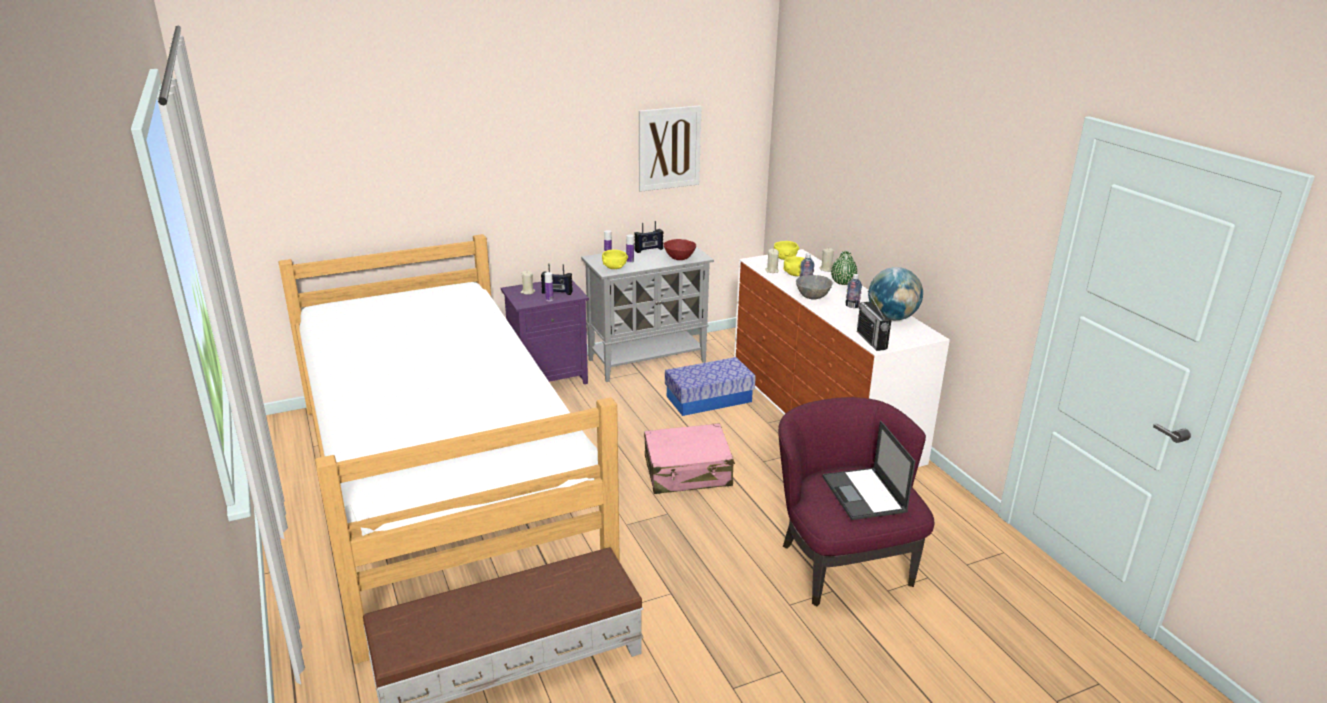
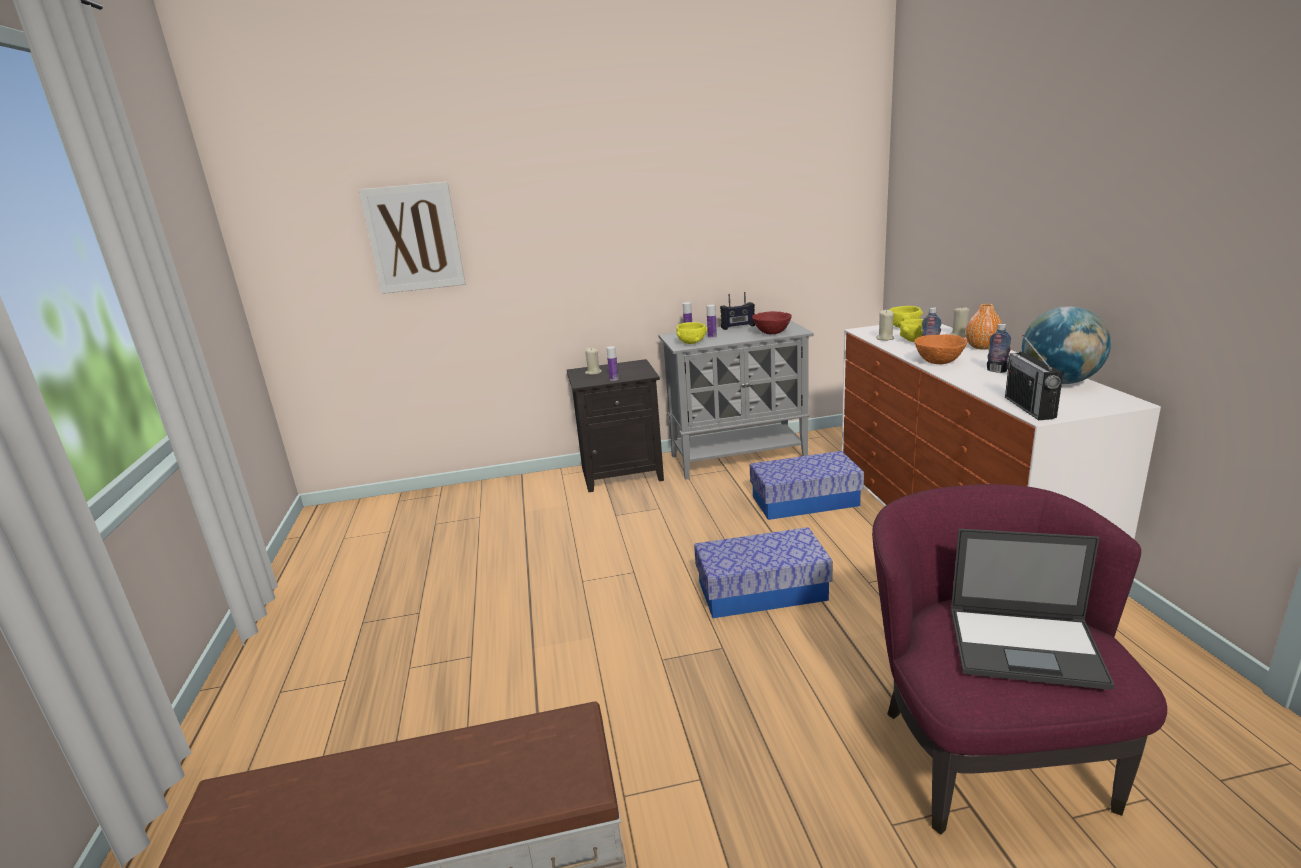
camera: 15 degrees right, 5 degrees down
(442, 485) = (455, 591): bed -> none
(549, 377) = (622, 473): purple nightstand -> black nightstand
(557, 292) = (625, 372): radio -> none
(669, 148) = (761, 206): picture -> picture (414, 238)
(688, 472) = (762, 591): pink suitcase -> storage box
(812, 296) = (938, 362): grey bowl -> orange bowl
(843, 282) = (982, 347): green vase -> orange vase
(864, 494) = (1027, 646): laptop -> laptop turned 75 degrees counterclockwise

